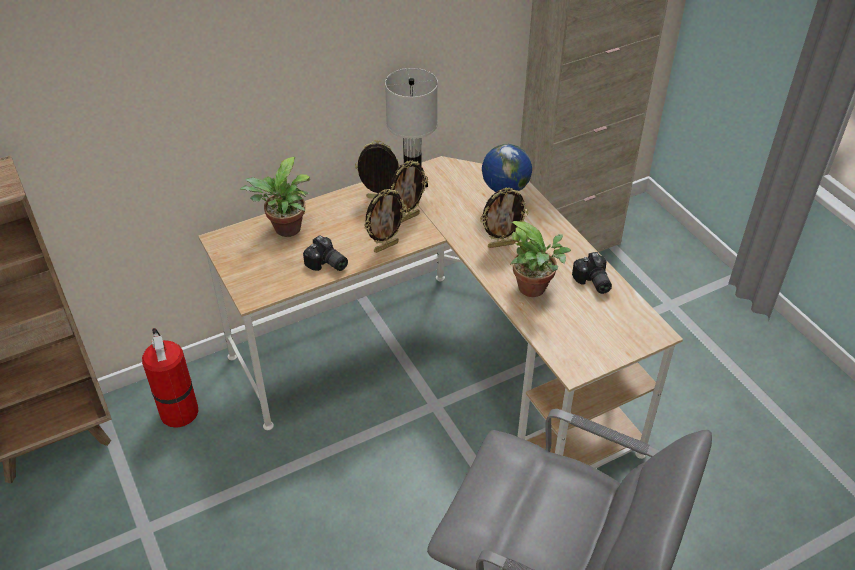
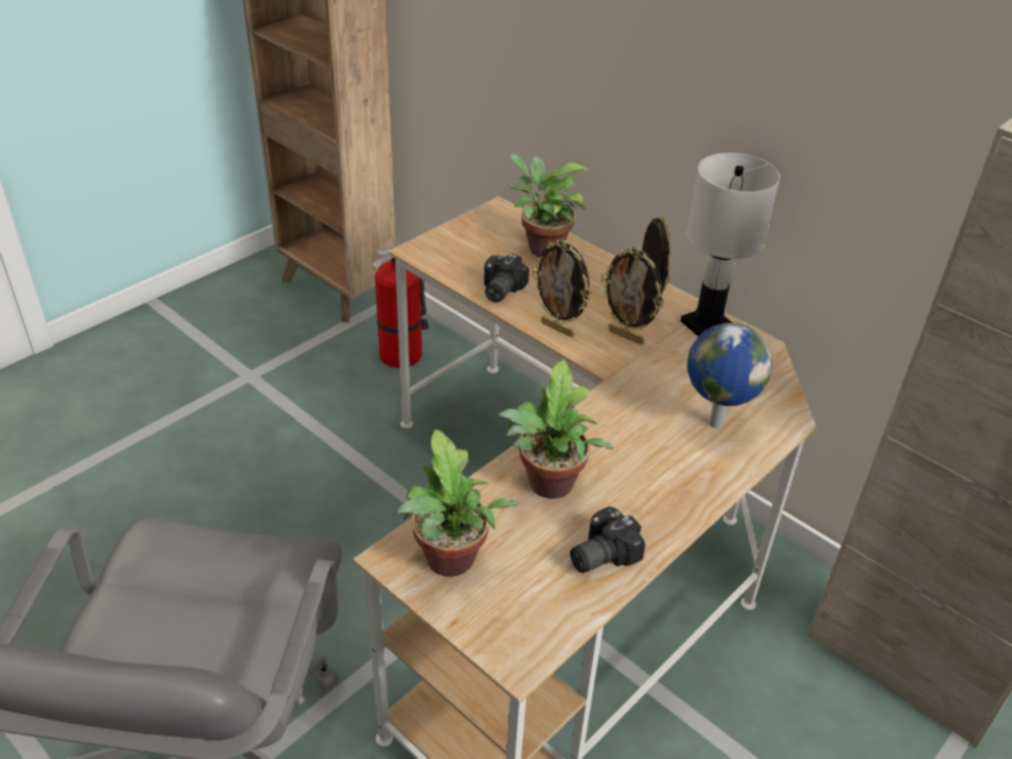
camera: 70 degrees right, 5 degrees down
(501, 244) = (627, 435): picture frame -> none
(585, 345) = (451, 564): none -> potted plant

